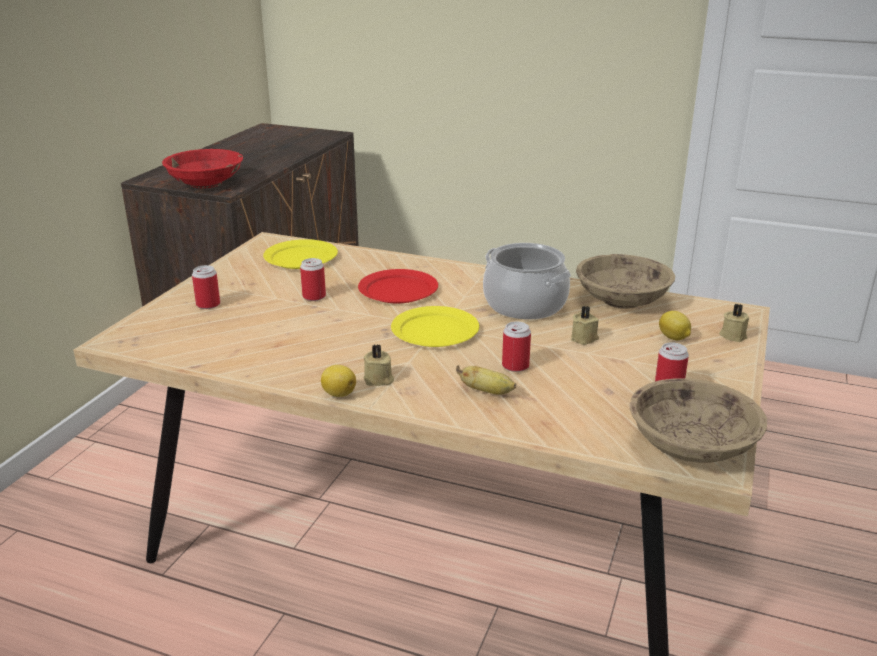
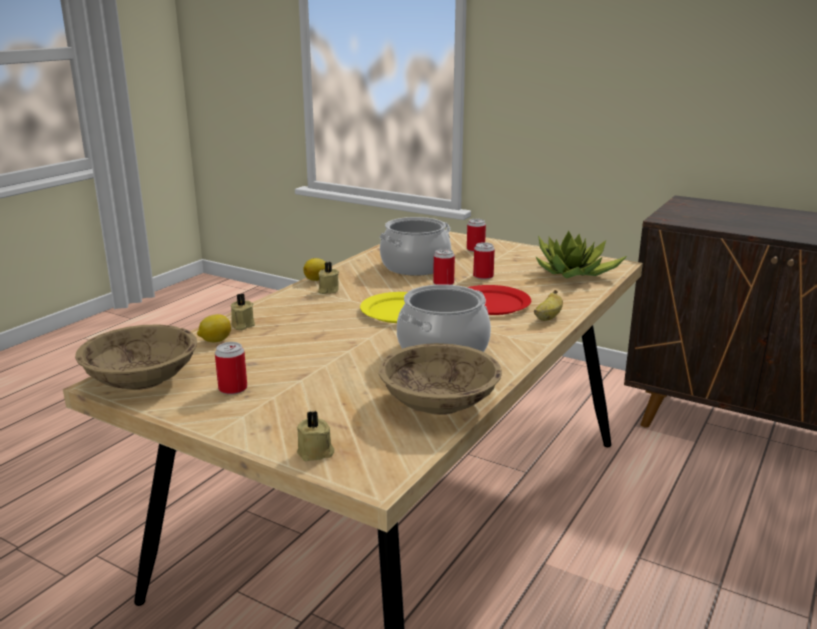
camera: 100 degrees right, 5 degrees down
(206, 183) = (680, 214): red bowl -> none
(278, 335) = (415, 266): none -> cooking pot
(301, 257) = (573, 274): yellow plate -> potted plant
(487, 392) = (285, 320): banana -> banana (548, 318)
(515, 366) = (319, 333): can -> can (443, 283)
(584, 338) = (353, 368): beige candle -> beige candle (242, 325)
(674, 338) = (329, 414): lemon -> lemon (215, 341)

